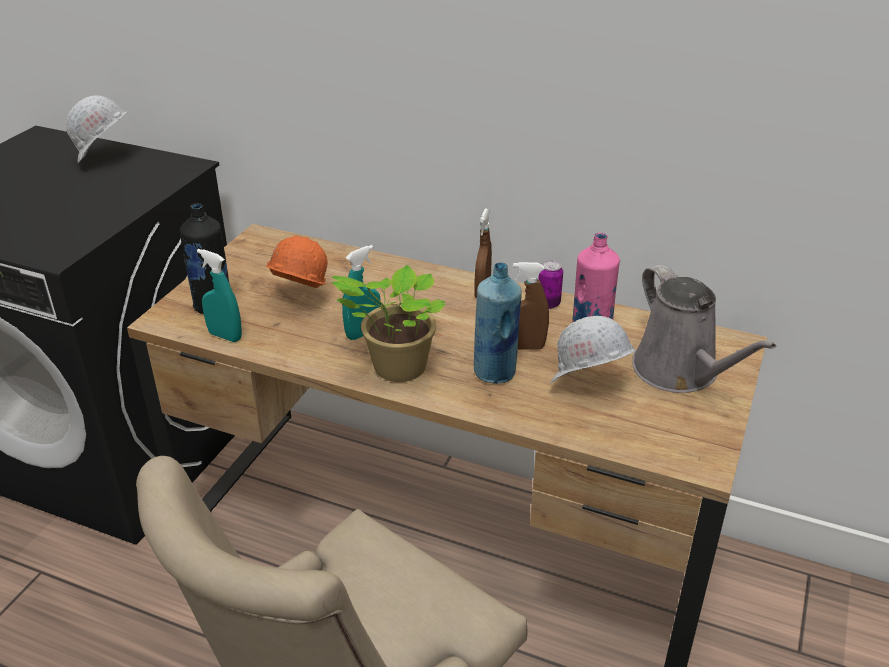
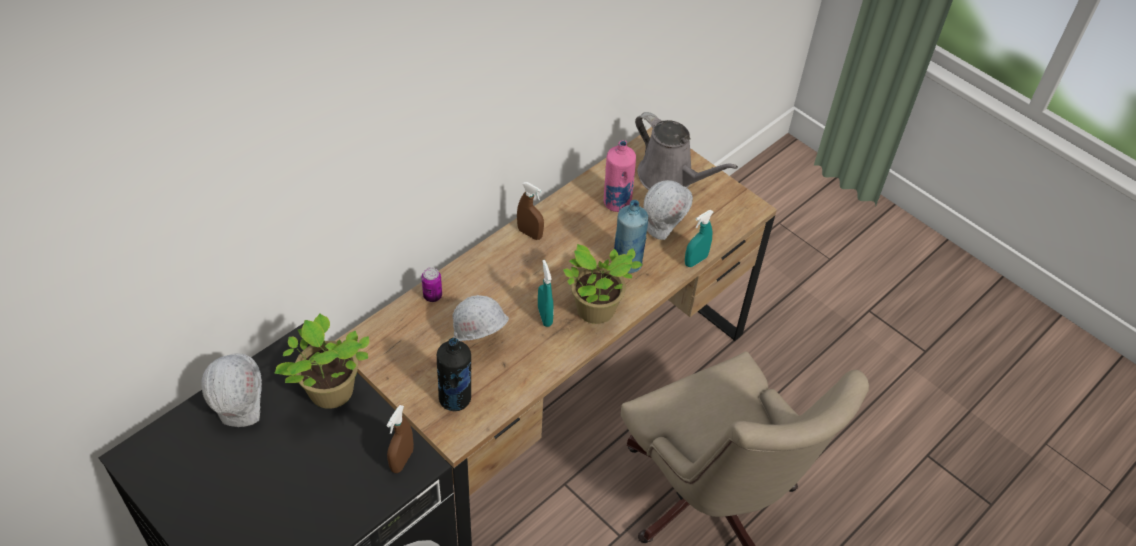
camera: 70 degrees left, 15 degrees up
(133, 192) = (330, 394): none -> potted plant
(225, 336) = (503, 399): turquoise spray bottle -> turquoise spray bottle (695, 261)
(298, 299) = (477, 342): orange hard hat -> white hard hat
(524, 347) = (607, 238): brown spray bottle -> brown spray bottle (402, 460)
(548, 303) = (564, 205): can -> can (432, 296)
(680, 372) = (670, 178): grey watering can -> grey watering can turned 45 degrees clockwise

